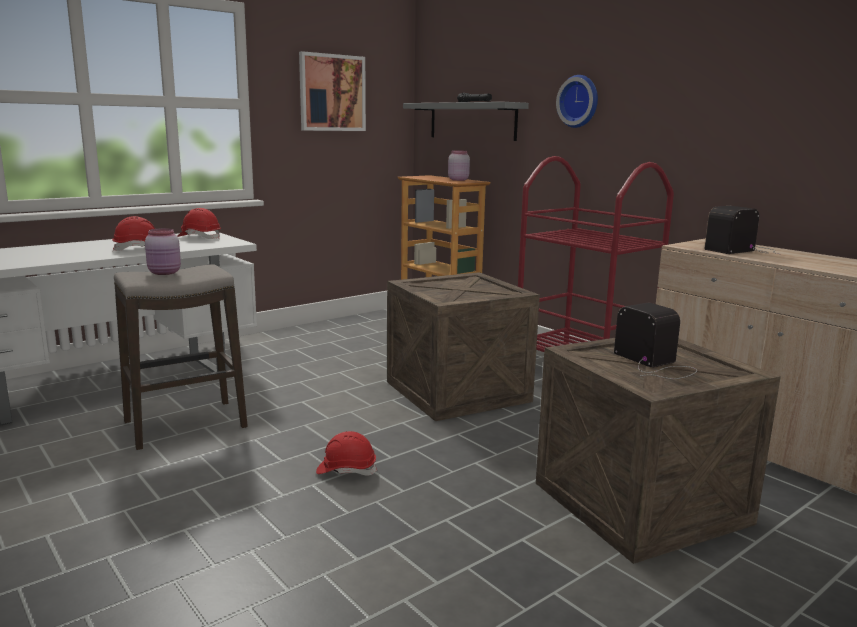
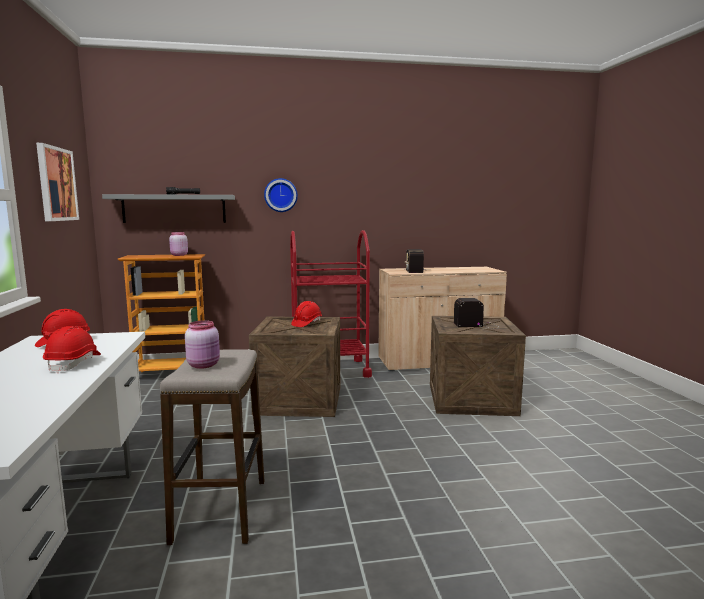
camera: 60 degrees left, 5 degrees down
(346, 470) = (375, 458): red hard hat -> red hard hat (306, 323)

